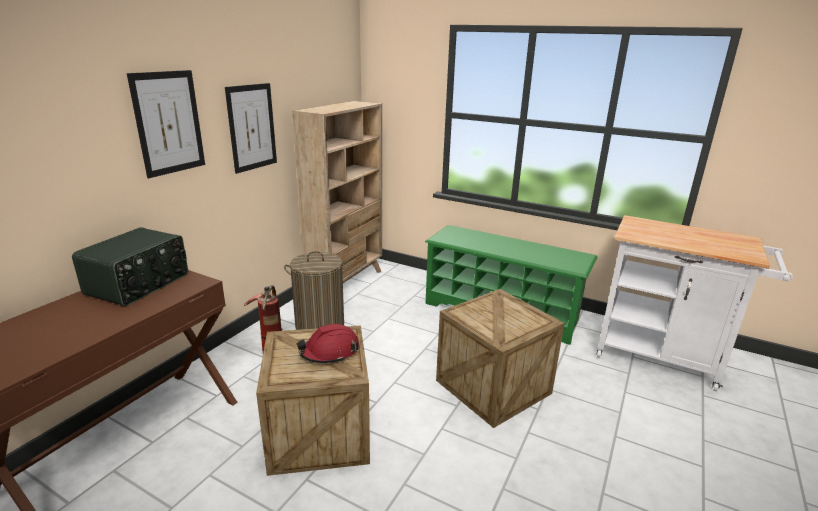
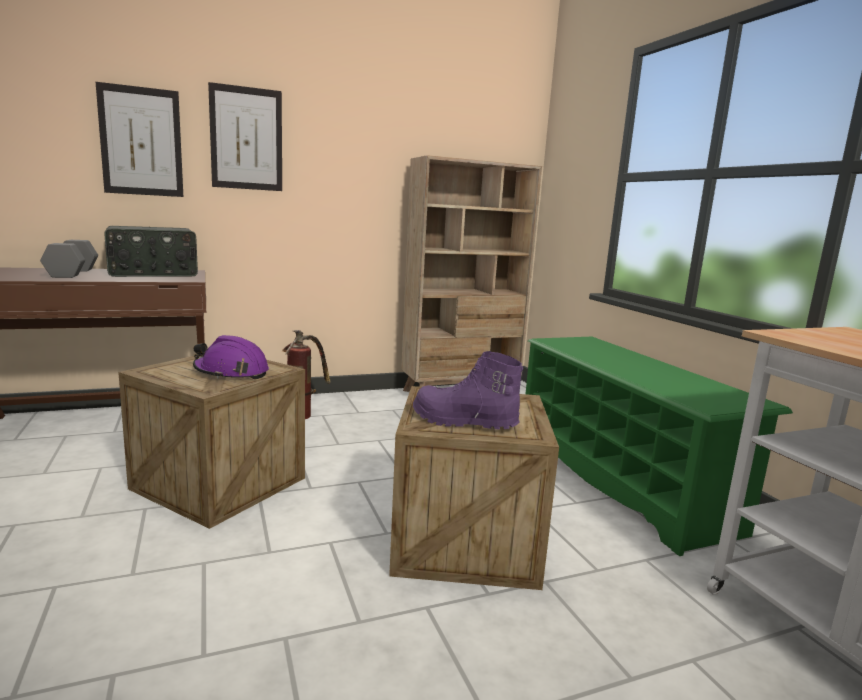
camera: 40 degrees right, 10 degrees down
(74, 317) = (73, 273): none -> grey dumbbell
(252, 127) = (353, 167): picture -> picture (141, 142)
(320, 326) = (372, 414): laundry basket -> none
(330, 352) = (231, 373): red hard hat -> purple hard hat
(510, 327) = (463, 422): none -> purple boot

